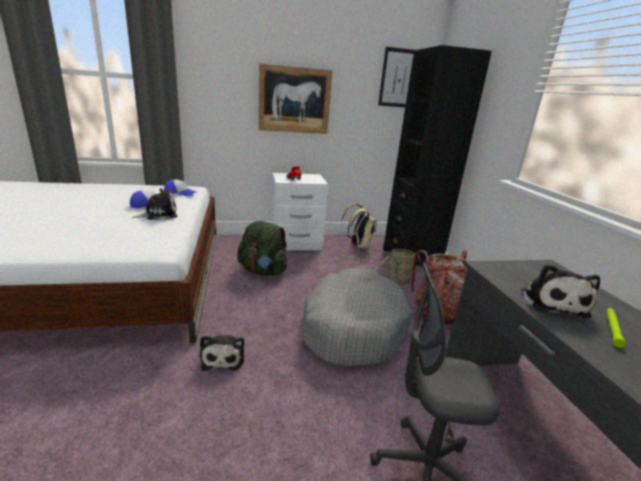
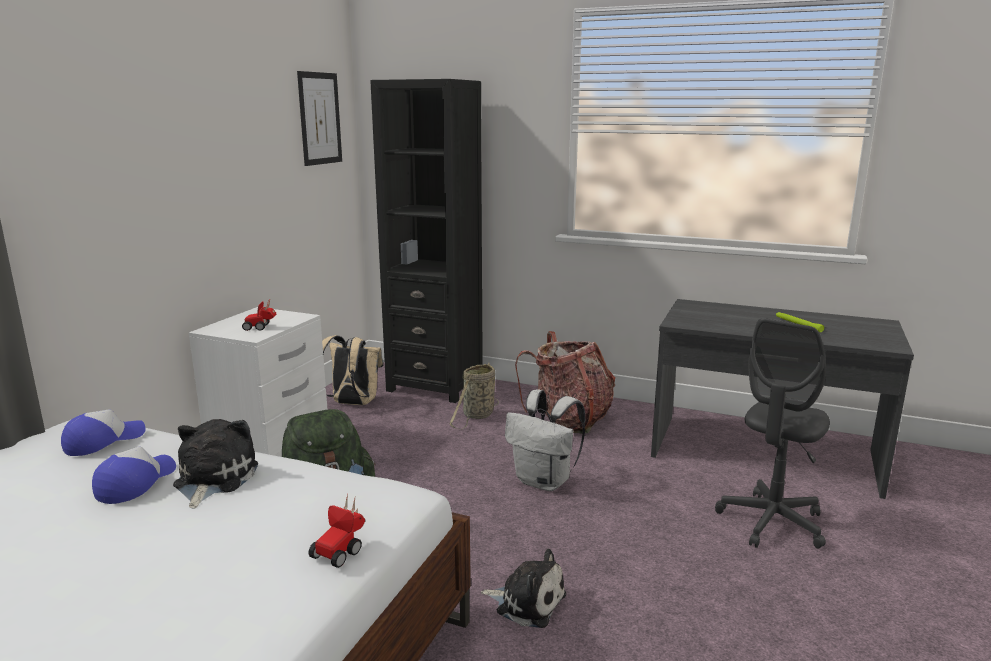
camera: 55 degrees left, 5 degrees down
(102, 249) = (341, 550): none -> toy car
(294, 100) = (196, 182): picture -> none
(352, 327) = (545, 481): grey dog bed -> white backpack
(552, 302) = (753, 325): plush toy -> none

